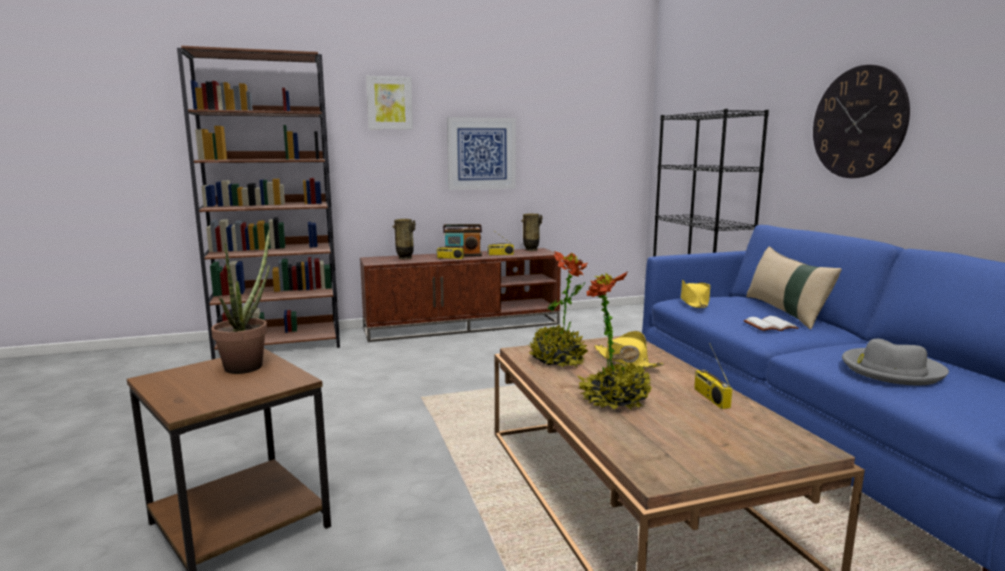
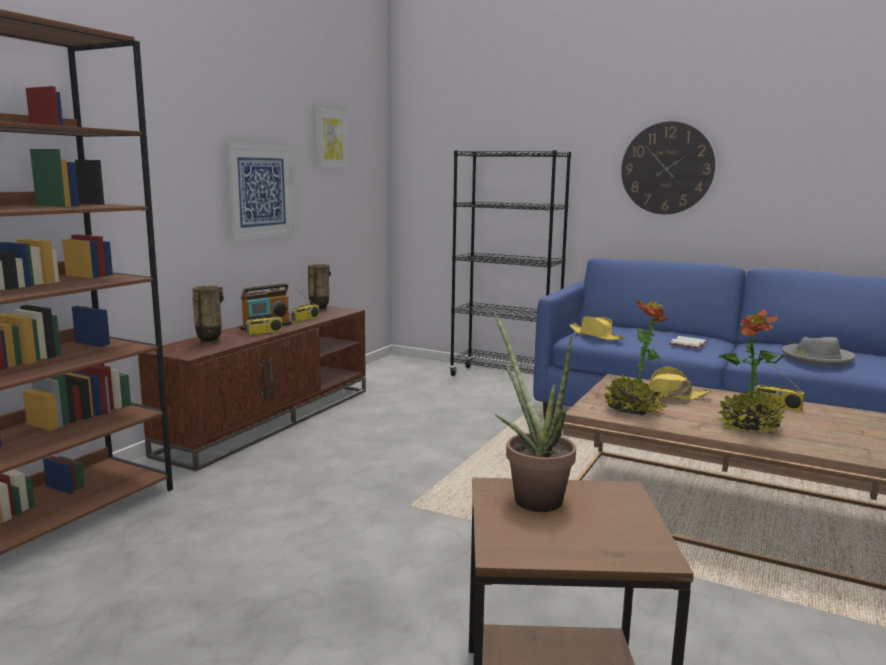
camera: 45 degrees left, 0 degrees up
(389, 103) = (160, 118): picture -> picture (330, 139)
(785, 312) = (662, 332): beige pillow -> none

